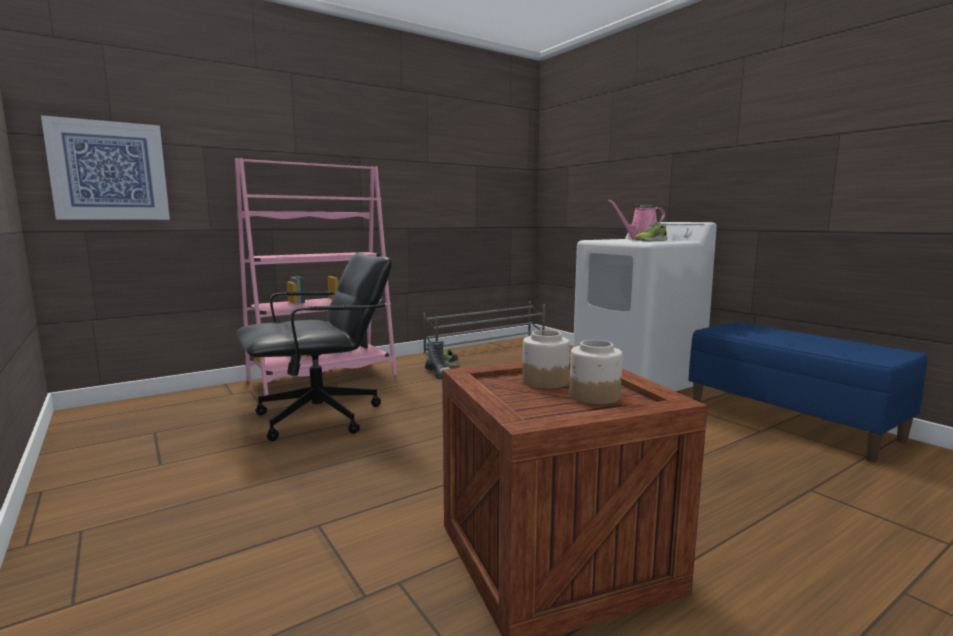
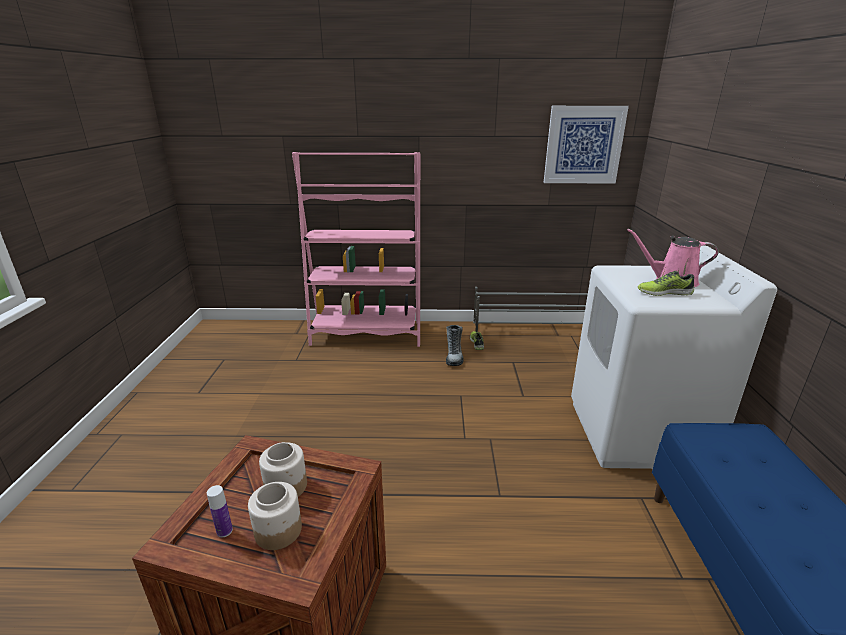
camera: 35 degrees right, 15 degrees up
(109, 171) = (220, 160): picture -> picture (583, 145)
(321, 418) = (318, 381): black office chair -> none
(552, 408) = (224, 531): none -> bottle

